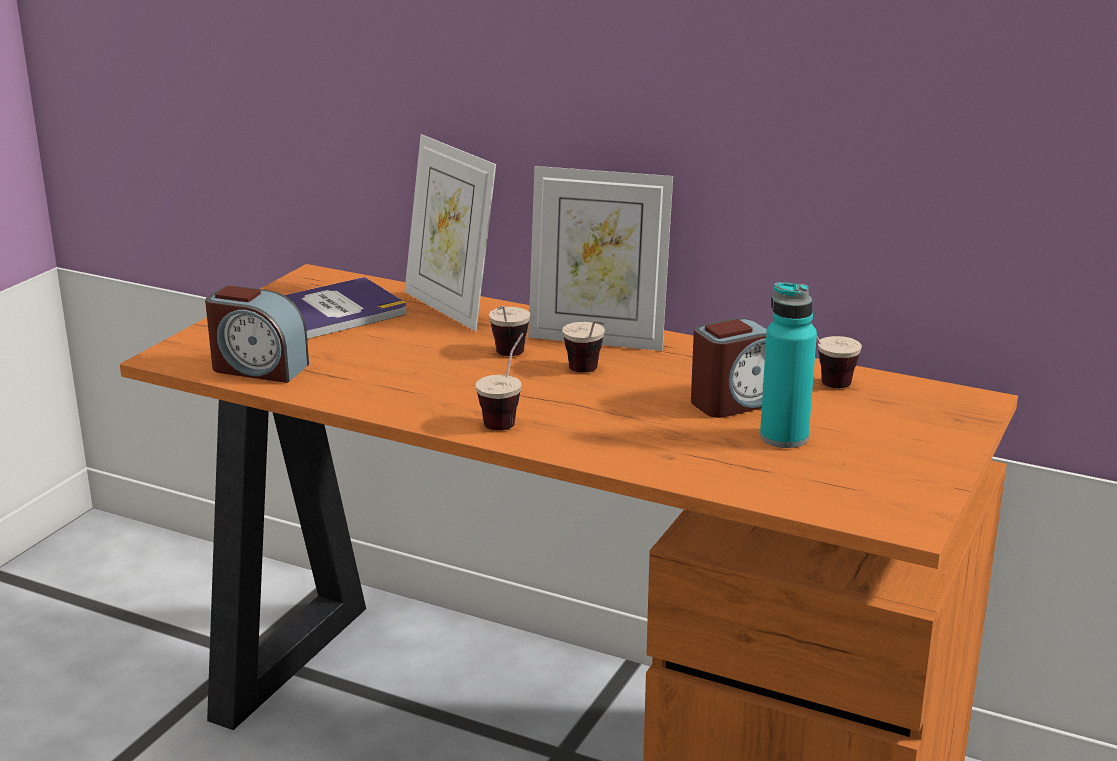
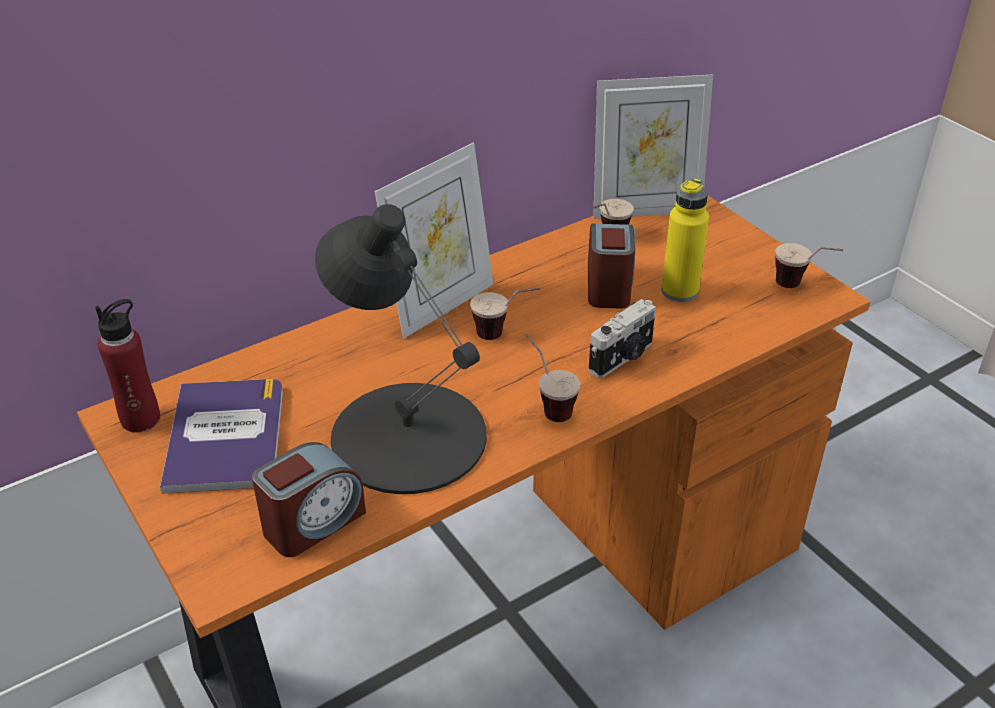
camera: 60 degrees left, 15 degrees up
(318, 282) = (141, 419): none -> red bottle
(399, 373) = (408, 435): none -> black table lamp
(450, 308) = (295, 358): picture frame -> picture frame (645, 209)
(506, 358) = (435, 365): cup -> cup (801, 287)
(623, 434) = (623, 358): none -> camera
(784, 437) = (679, 291): turquoise bottle -> yellow bottle

